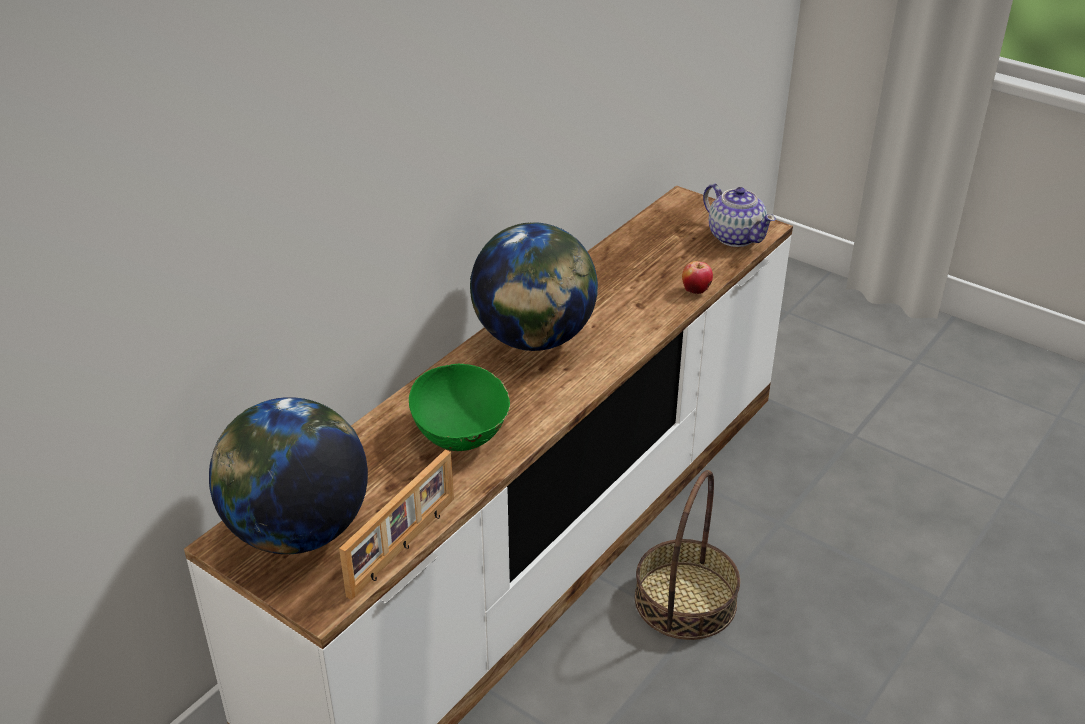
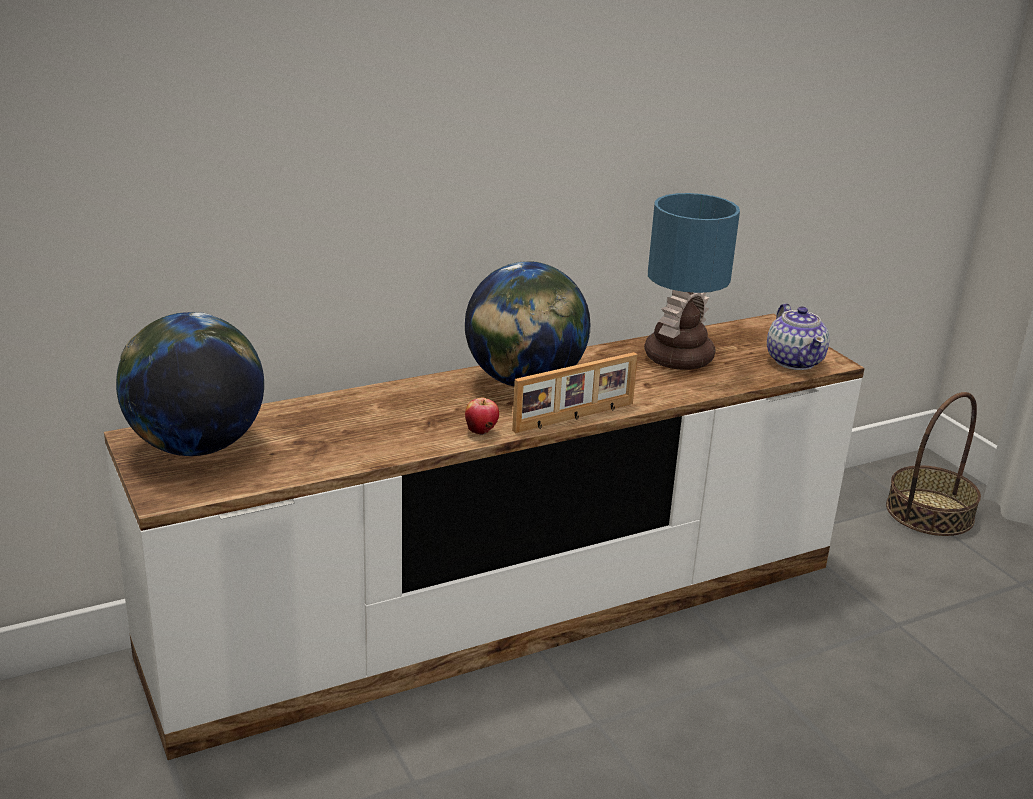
camera: 25 degrees right, 10 degrees down
(404, 547) = (266, 482): picture frame -> picture frame (575, 418)
(461, 433) = (394, 425): green bowl -> none
(639, 263) = (678, 356): none -> table lamp
(685, 600) = (608, 700): basket -> basket (929, 512)
(696, 290) = (713, 388): apple -> apple (481, 432)

